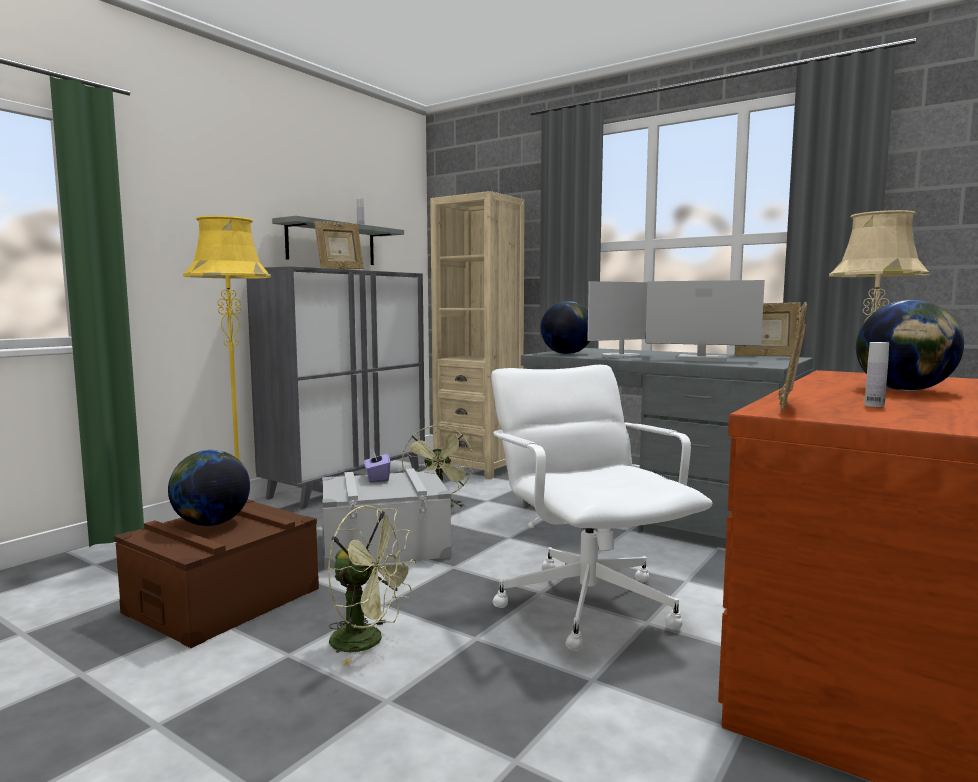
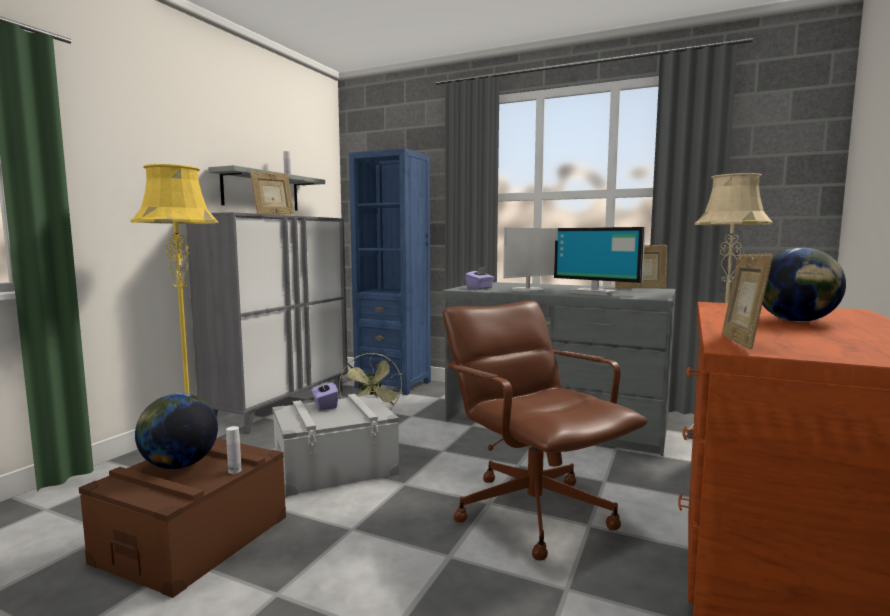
camera: 10 degrees left, 0 degrees up
(368, 641) = (350, 570): green fan -> none
(478, 467) = (393, 384): beige bookcase -> blue bookcase
(566, 354) = (479, 288): globe -> purple tissue box
(587, 604) = (533, 511): white office chair -> brown office chair
(701, 359) = (595, 292): monitor -> monitor turned 150 degrees counterclockwise
(874, 405) = (801, 338): white bottle -> white bottle (234, 471)

